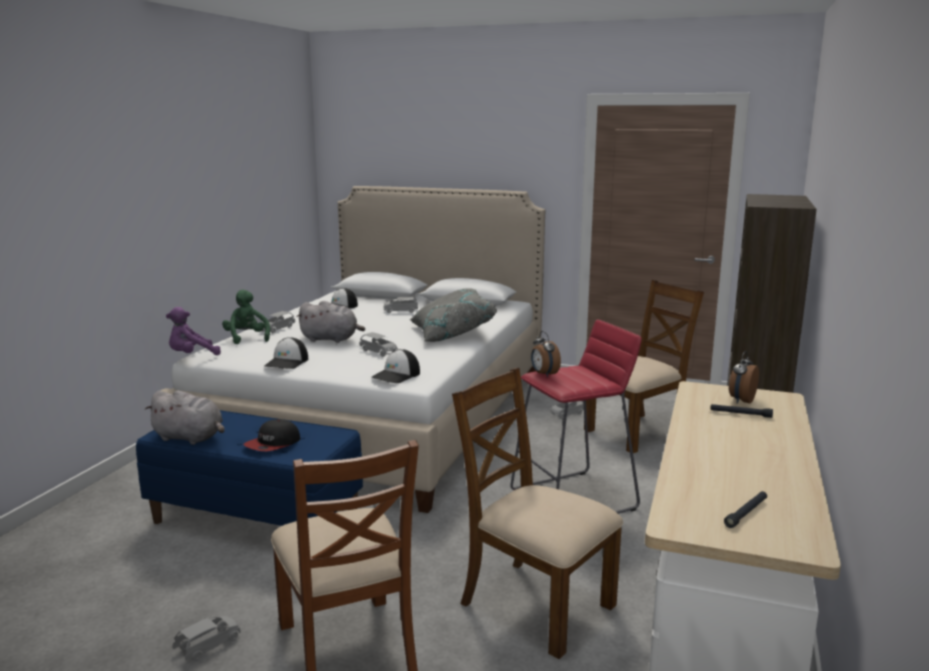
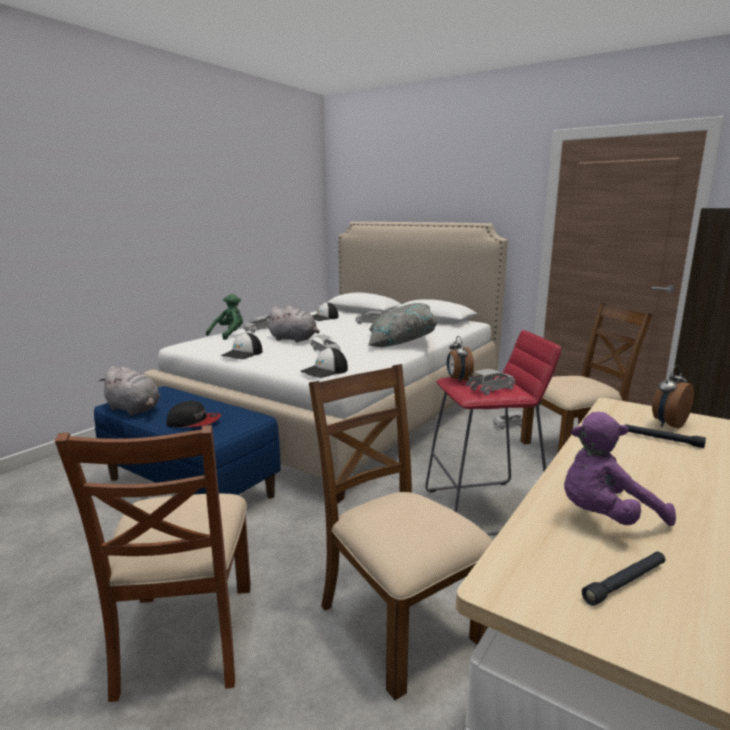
camera: 15 degrees right, 0 degrees up
(192, 356) = (175, 344): purple plush toy -> purple plush toy (604, 517)
(209, 645) = (69, 606): grey toy car -> grey toy car (491, 389)
(247, 338) = (229, 335): green plush toy -> green plush toy turned 45 degrees clockwise
(273, 444) = (194, 422): cap -> cap turned 135 degrees counterclockwise

